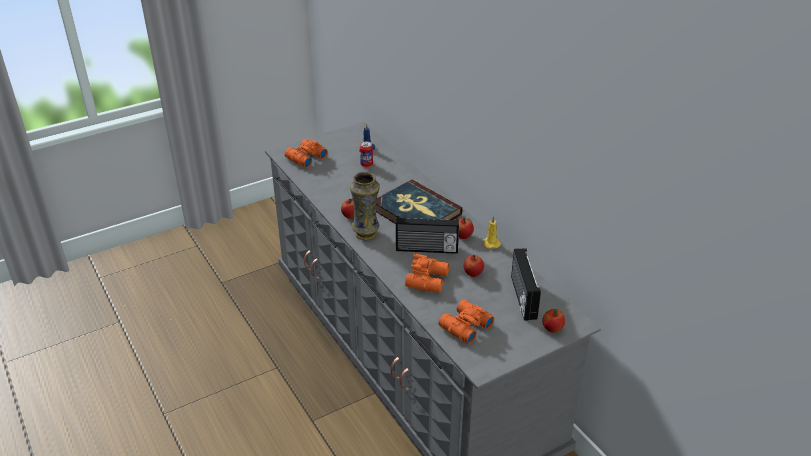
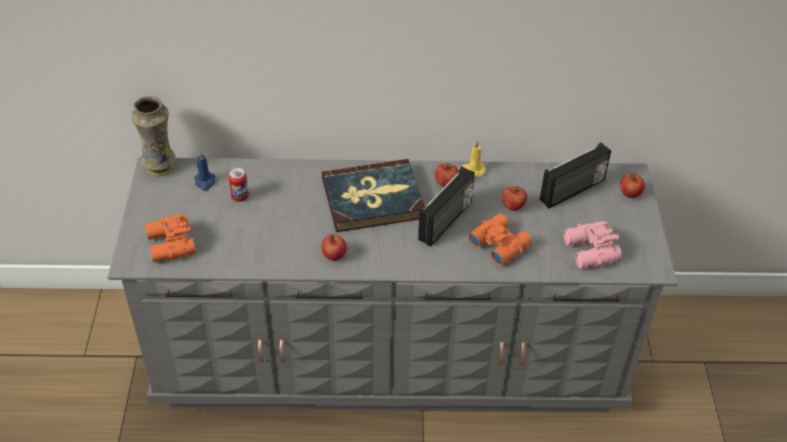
camera: 60 degrees left, 10 degrees up
(366, 234) = (380, 257): vase -> vase (160, 167)
(464, 327) = (589, 252): orange binoculars -> pink binoculars
(522, 297) = (573, 191): radio -> radio turned 60 degrees counterclockwise

